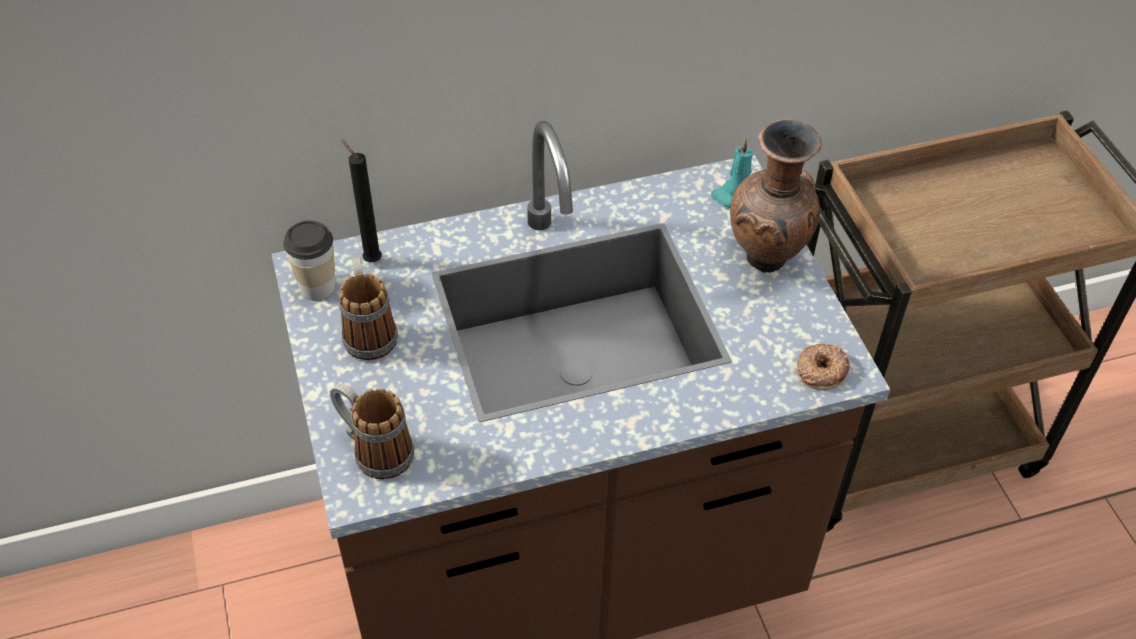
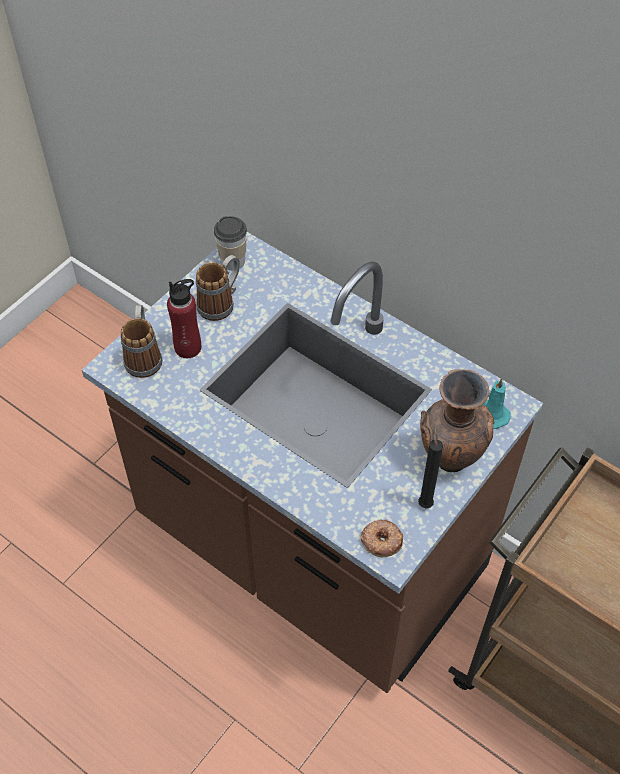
camera: 55 degrees right, 5 degrees up
(370, 259) = (272, 270): black candle -> black candle (425, 502)
(405, 398) = (188, 347): none -> red bottle

